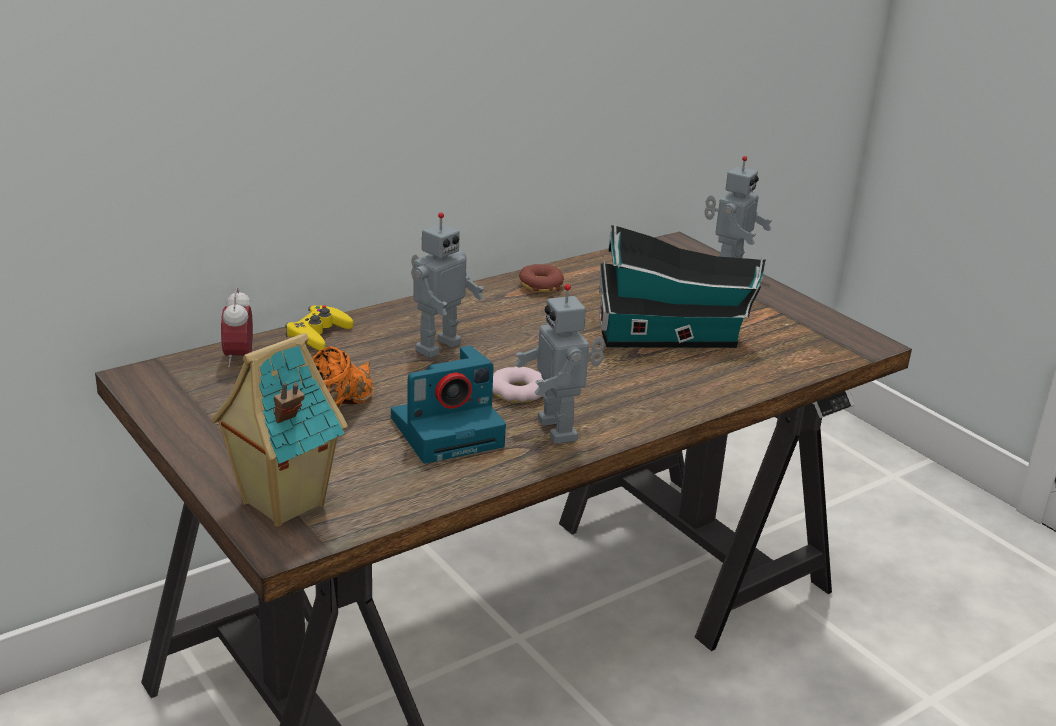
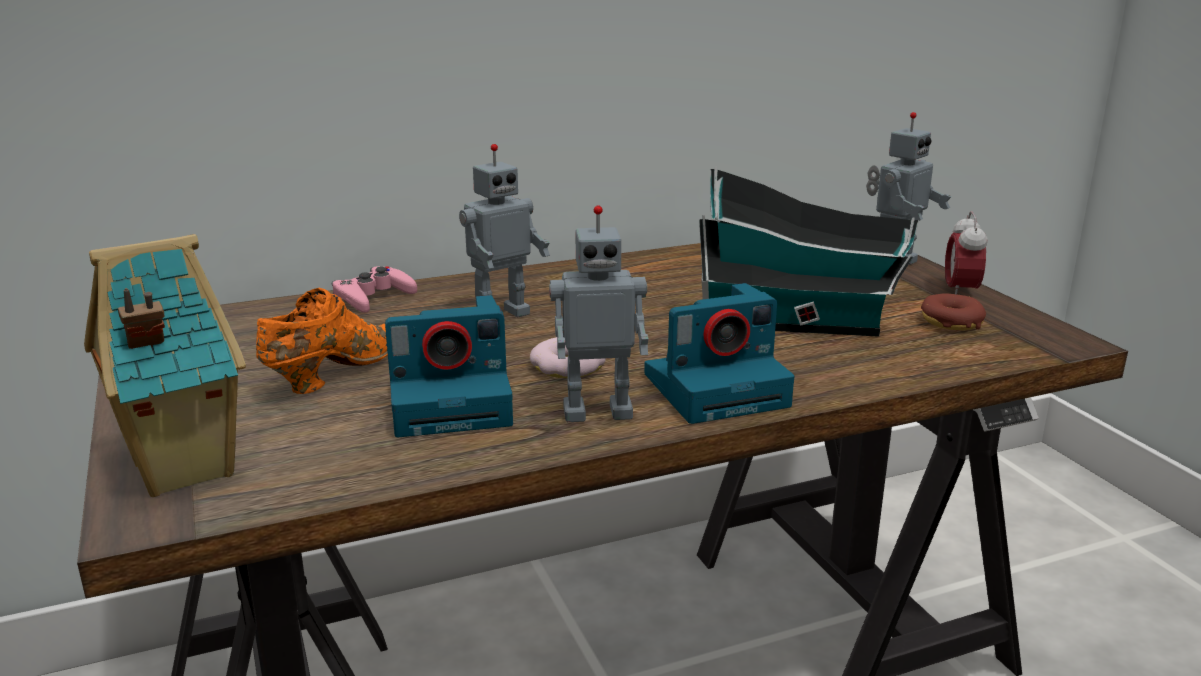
camera: 15 degrees right, 5 degrees down
(239, 358) = (268, 314): alarm clock -> alarm clock (960, 292)
(318, 334) = (373, 297): yellow game controller -> pink game controller
(541, 286) = (659, 265): donut -> donut (951, 322)
(560, 430) = (597, 412): toy robot -> toy robot turned 90 degrees counterclockwise
(638, 403) = (718, 388): none -> camera

